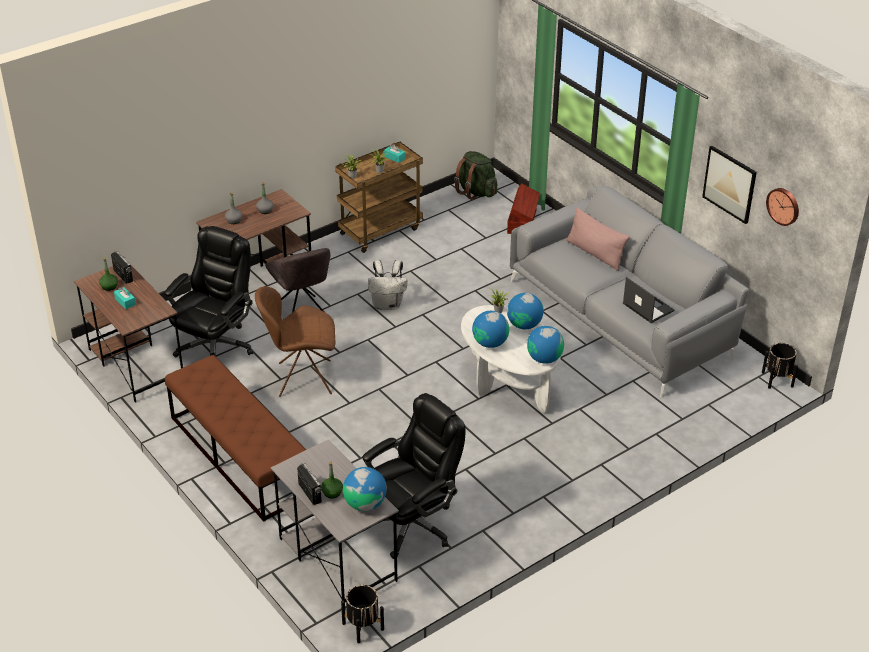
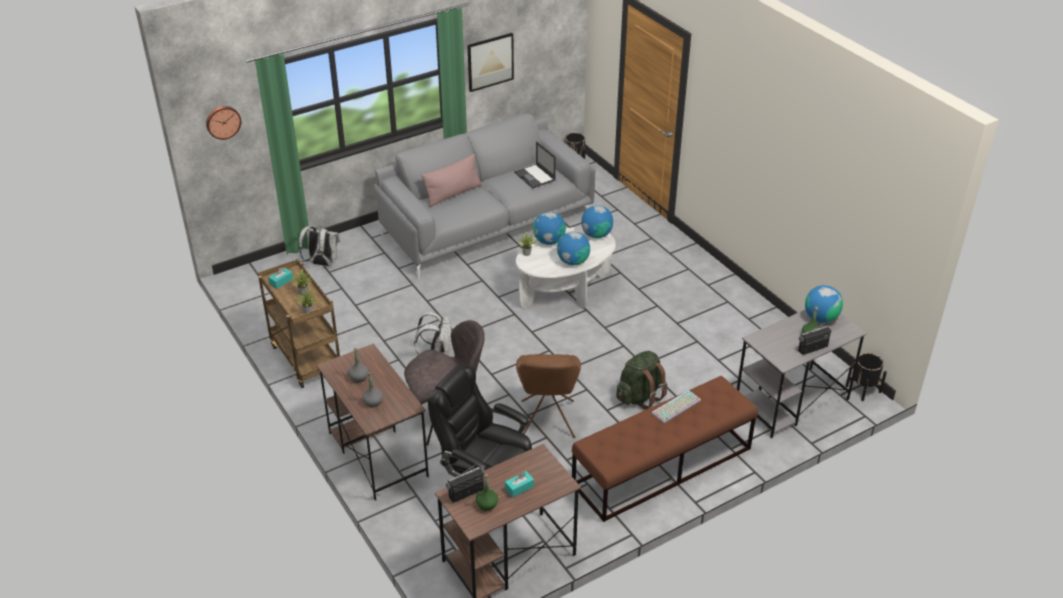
camera: 85 degrees left, 0 degrees up
(256, 418) = (676, 408): none -> keyboard
(412, 524) = (745, 356): black office chair -> none
(476, 192) = (258, 289): green backpack -> green backpack (640, 396)
(522, 221) = (322, 263): brown storage box -> white backpack
(647, 307) = (535, 176): laptop -> laptop turned 90 degrees counterclockwise
(783, 206) = (539, 39): wall clock -> wall clock (223, 122)

